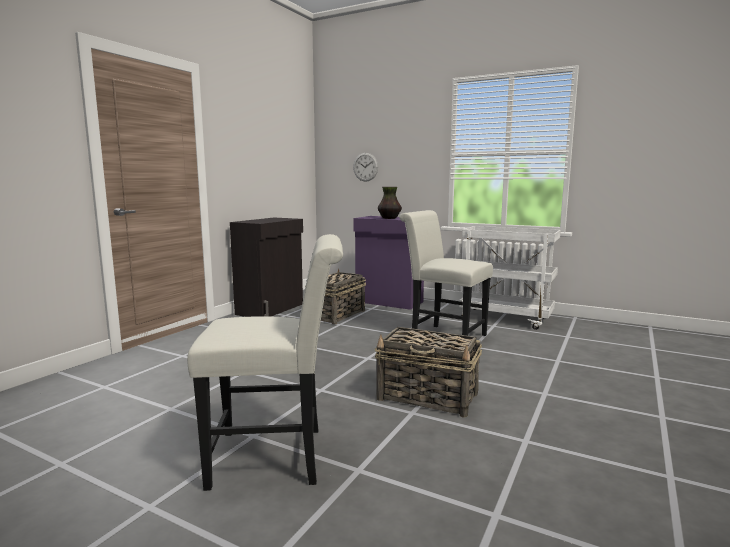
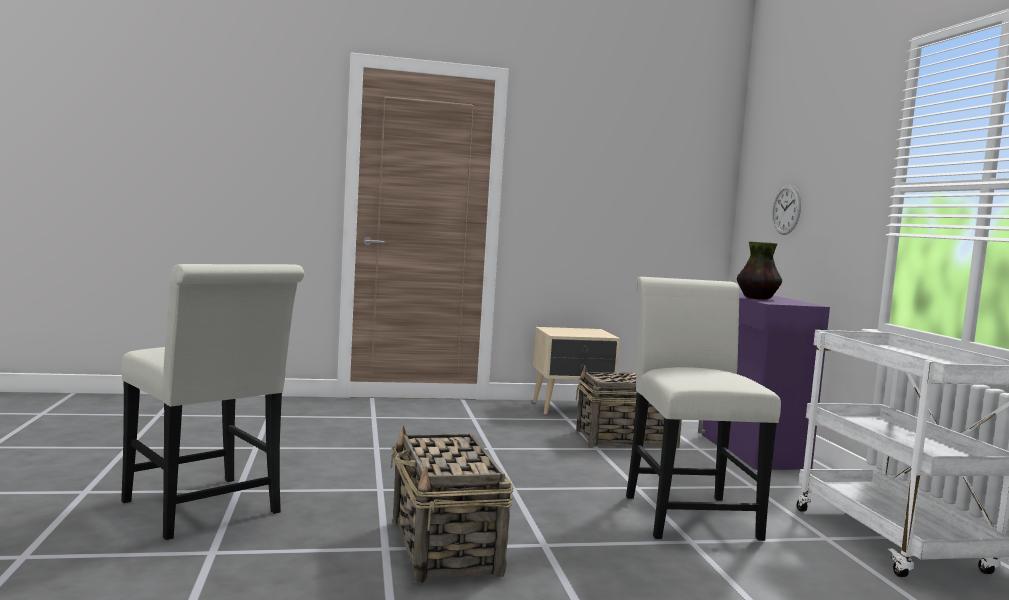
camera: 50 degrees right, 5 degrees down
(271, 309) = (572, 409): black cabinet -> beige nightstand

